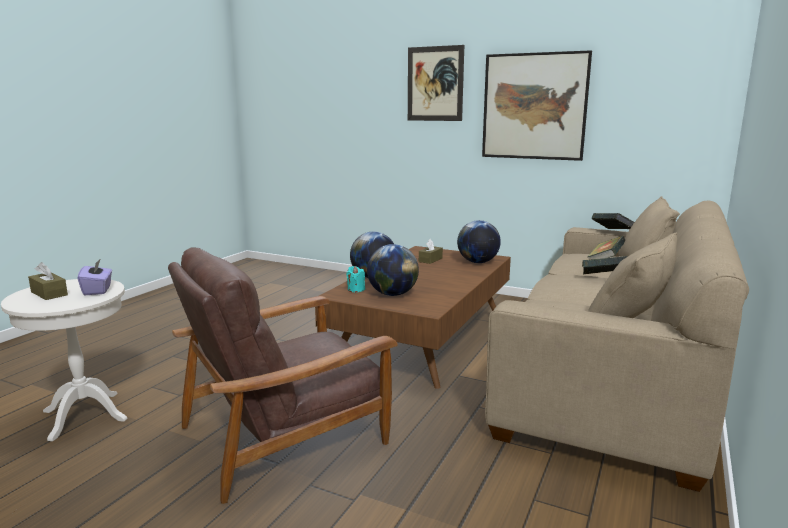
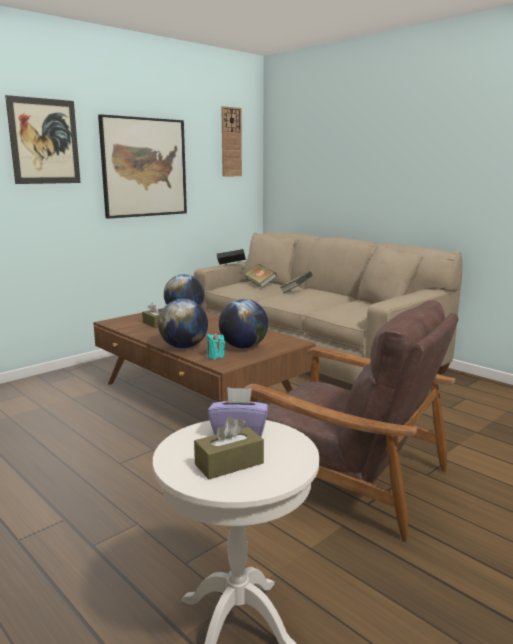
camera: 70 degrees left, 0 degrees up
(286, 434) = (347, 477): brown armchair -> brown armchair turned 45 degrees counterclockwise
(676, 72) = (231, 142): none -> wall clock

